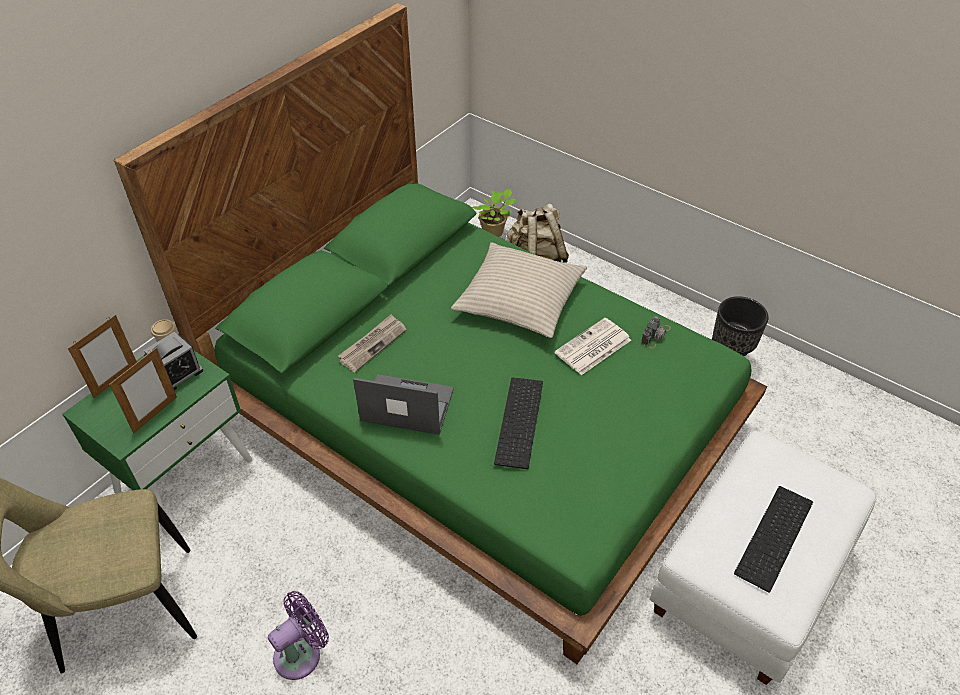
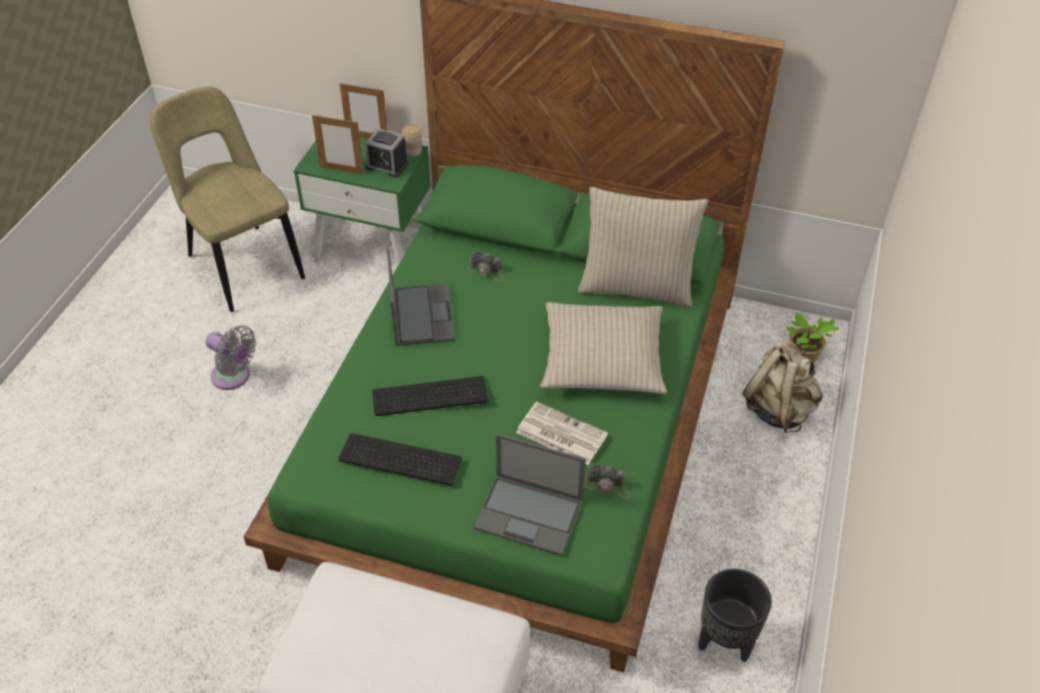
camera: 70 degrees right, 0 degrees up
(302, 653) = (234, 377): purple fan -> grey fan
(372, 344) = (487, 271): newspaper -> camera
(446, 256) = (636, 286): none -> beige pillow
(671, 389) = (530, 514): none -> laptop
(776, 539) = (368, 647): keyboard -> keyboard (398, 461)

